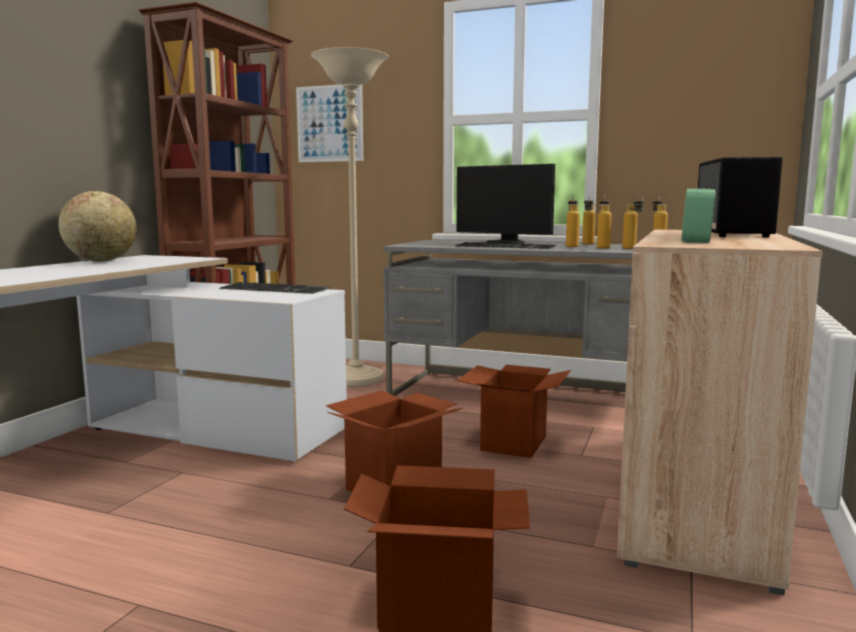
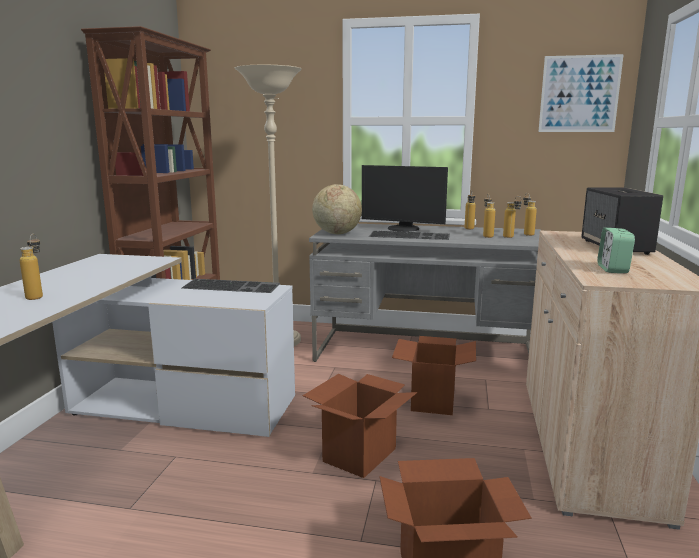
camera: 10 degrees left, 5 degrees up
(101, 261) = (71, 269): globe -> globe (337, 233)
(329, 123) = (239, 119): picture -> picture (579, 94)
(571, 246) = (461, 234): bottle -> bottle (37, 296)

